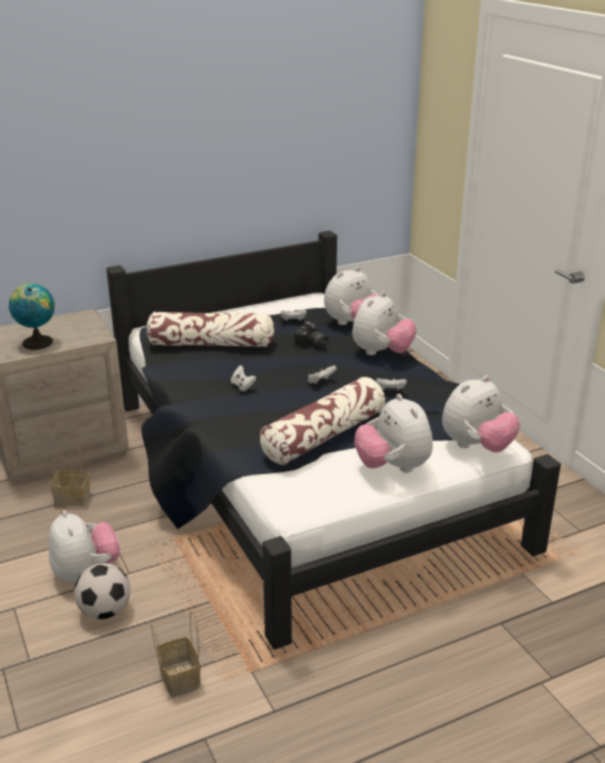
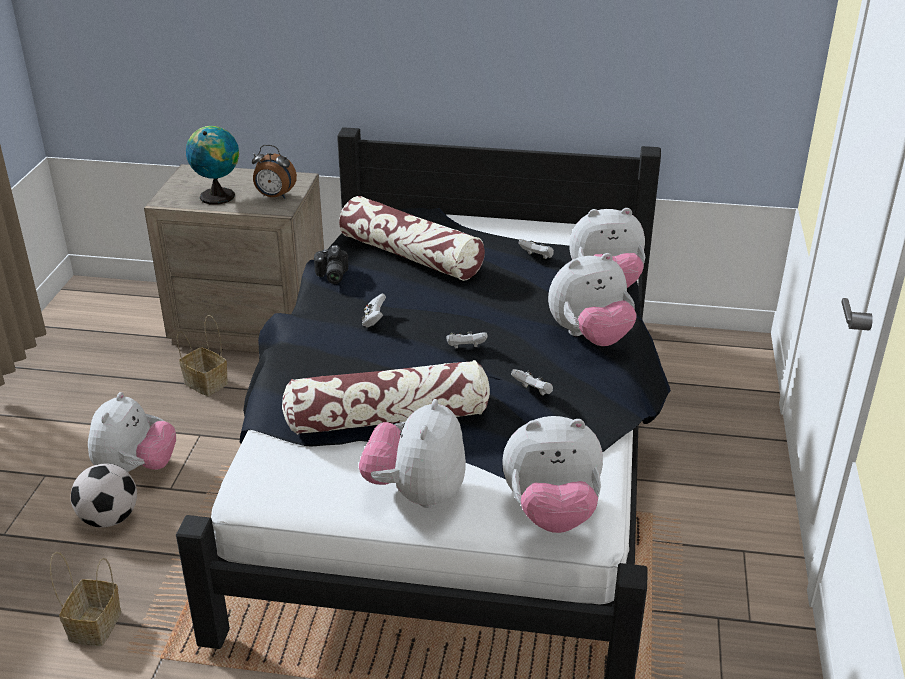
camera: 35 degrees right, 5 degrees up
(83, 331) = (274, 196): none -> alarm clock
(311, 344) = (519, 295): camera -> camera (331, 276)

